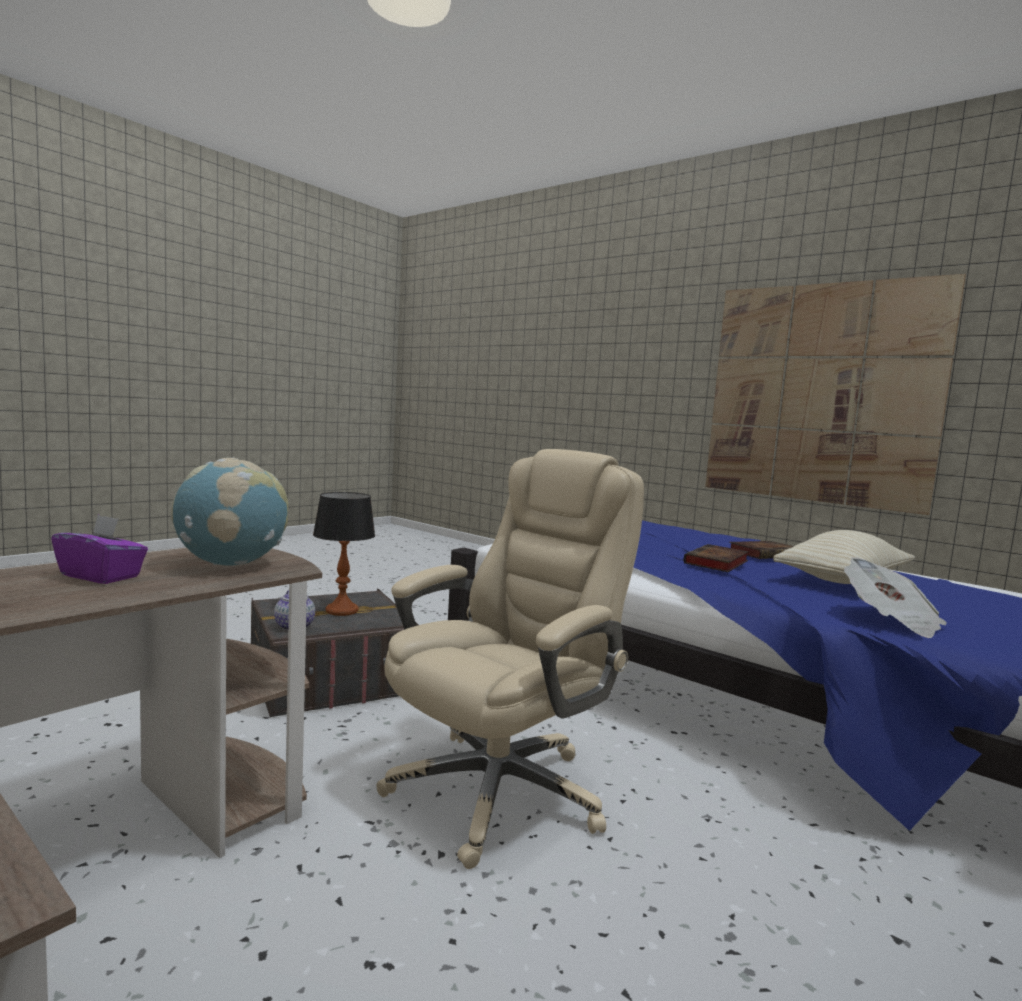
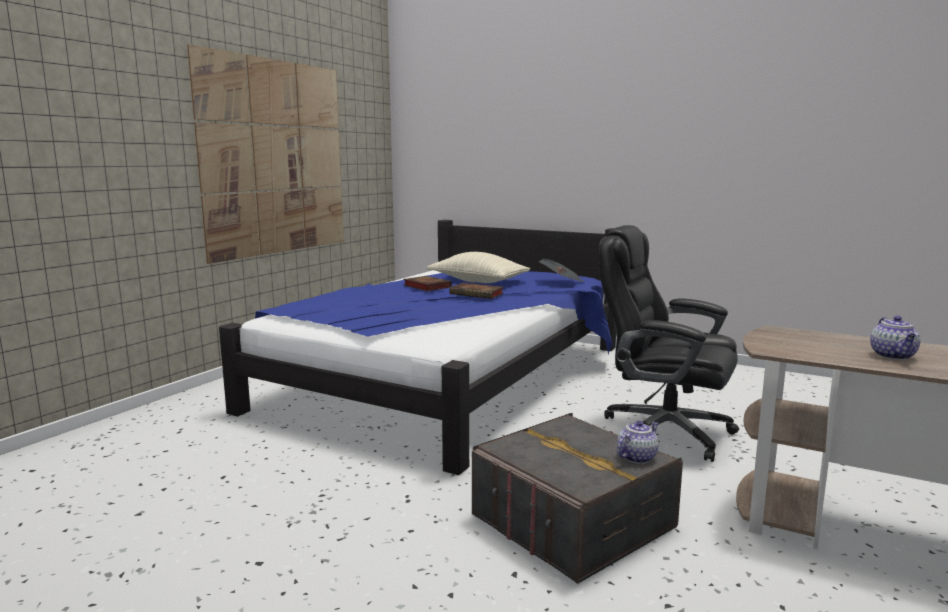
camera: 100 degrees left, 5 degrees up
(101, 576) = (893, 356): purple tissue box -> teapot
(231, 564) = (802, 341): globe -> none
(341, 611) = (568, 448): table lamp -> none
(501, 789) = (663, 432): beige office chair -> black office chair

